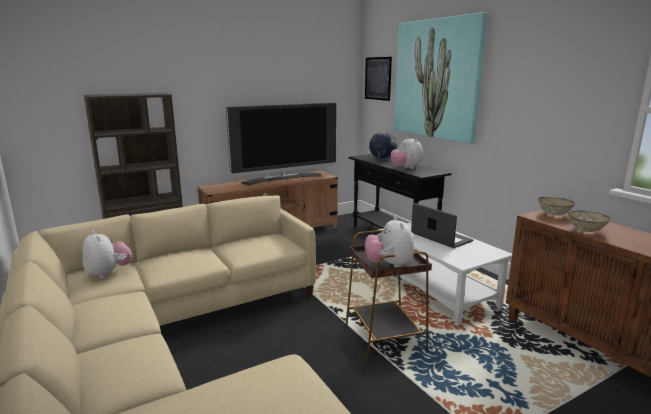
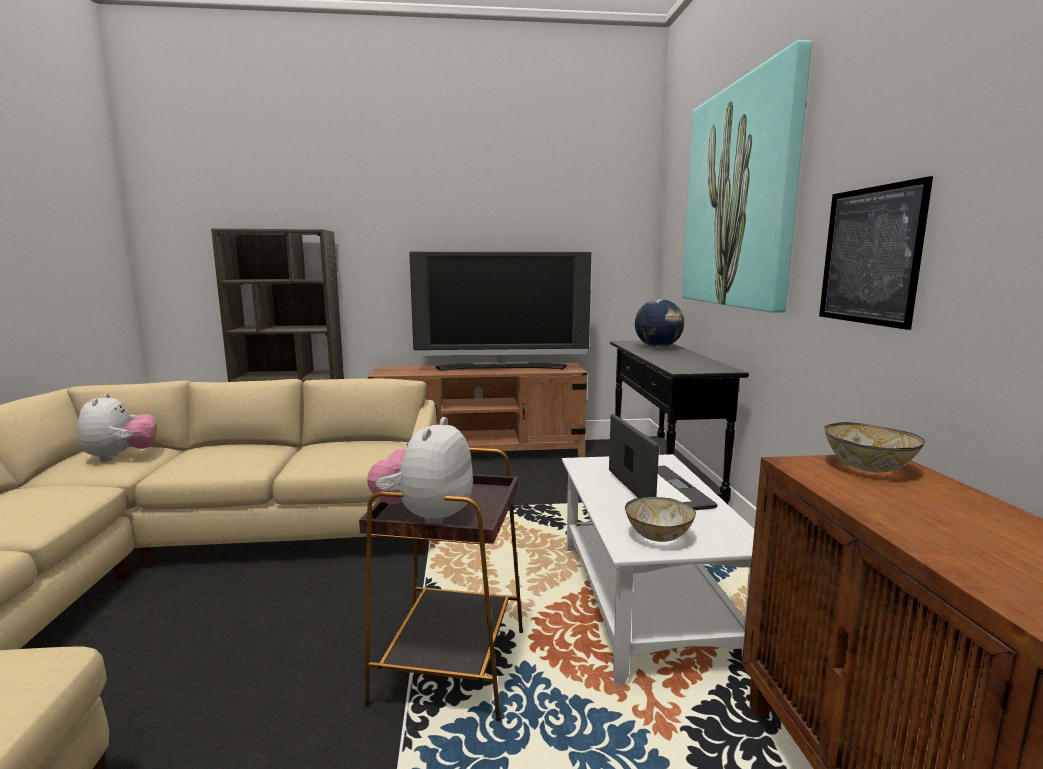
camera: 25 degrees right, 5 degrees down
(378, 78) = (673, 214): picture -> picture (870, 256)
(406, 168) = (673, 360): plush toy -> none
(585, 230) = (906, 518): bowl -> bowl (657, 536)

